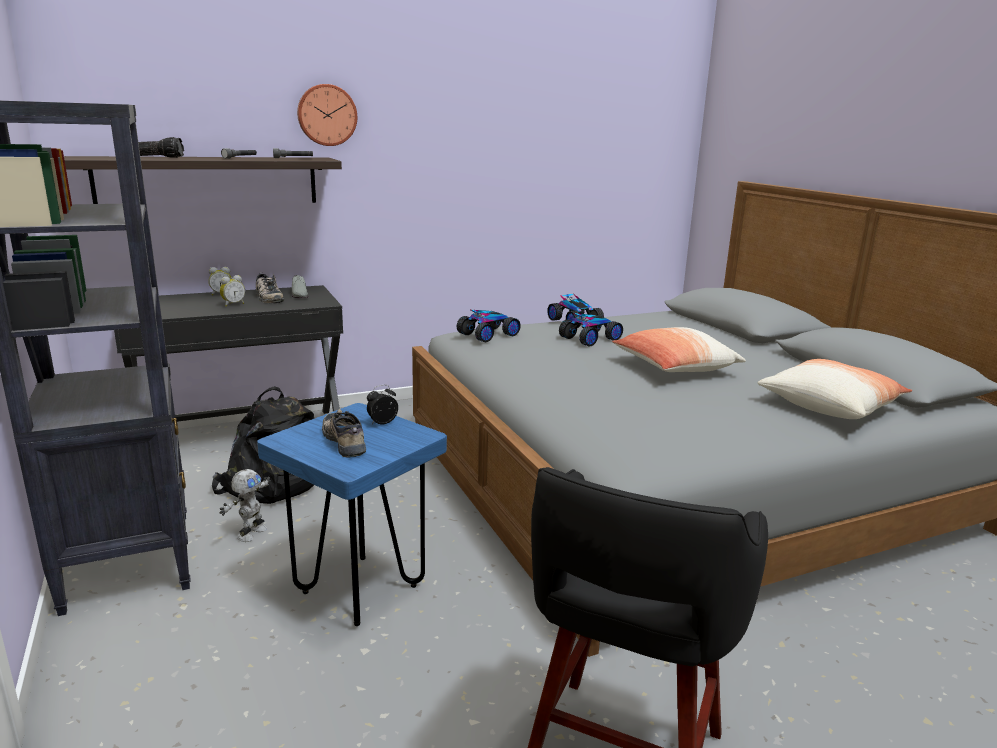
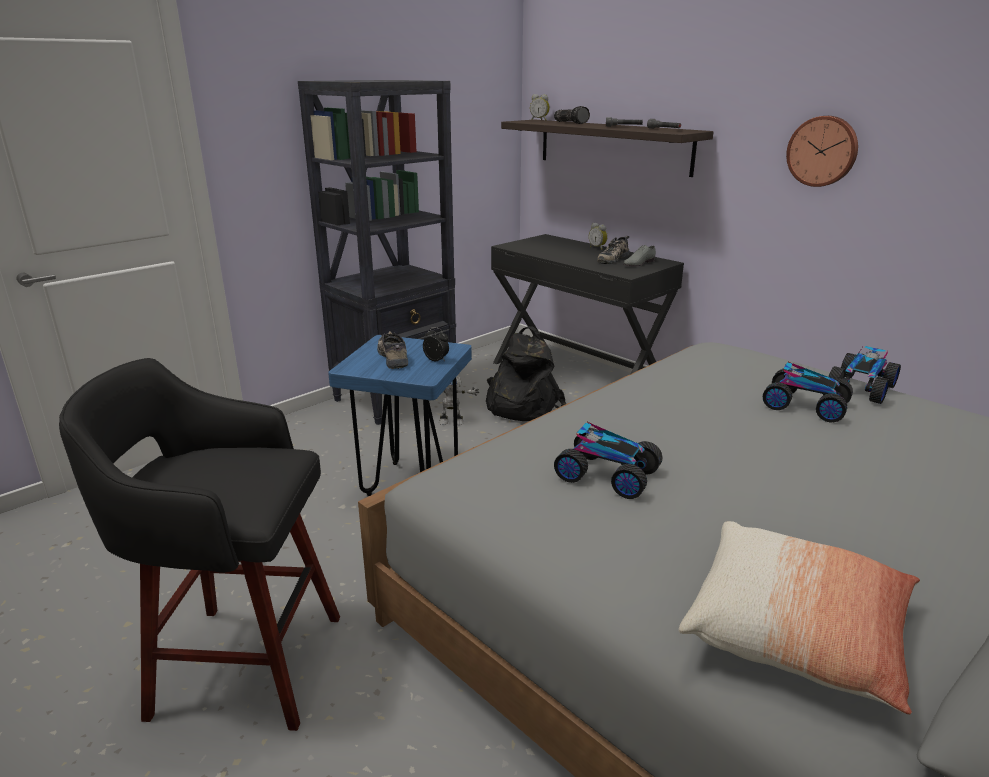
camera: 70 degrees right, 5 degrees up
(233, 304) = (576, 256): alarm clock -> alarm clock (539, 120)
(327, 115) = (718, 85): wall clock -> wall clock (822, 151)
(346, 440) = (394, 357): shoe -> shoe turned 60 degrees counterclockwise
(489, 335) = (723, 355): toy car -> toy car (607, 475)
(674, 368) = (772, 473): pillow -> none

